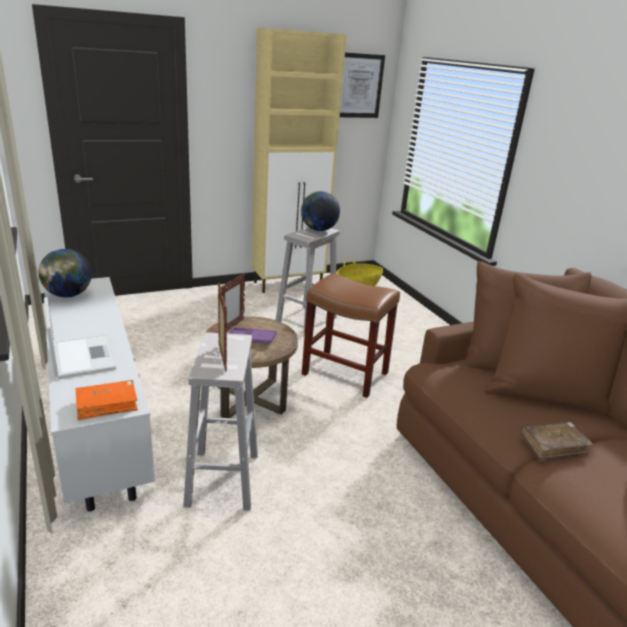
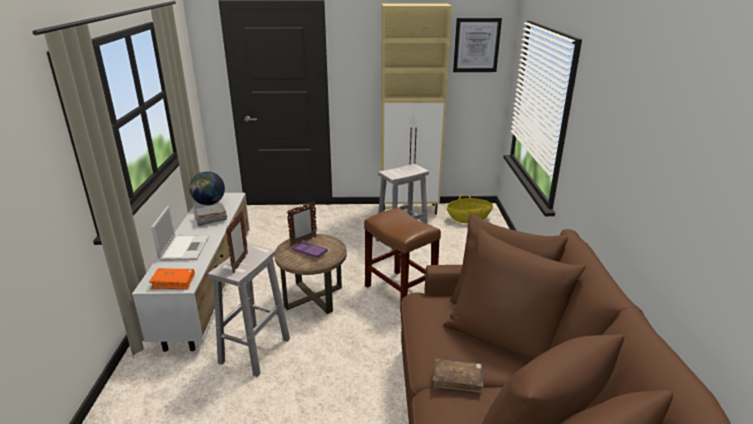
camera: 25 degrees right, 0 degrees up
(89, 315) = (210, 220): none -> grey book
(319, 230) = (411, 169): globe -> none

